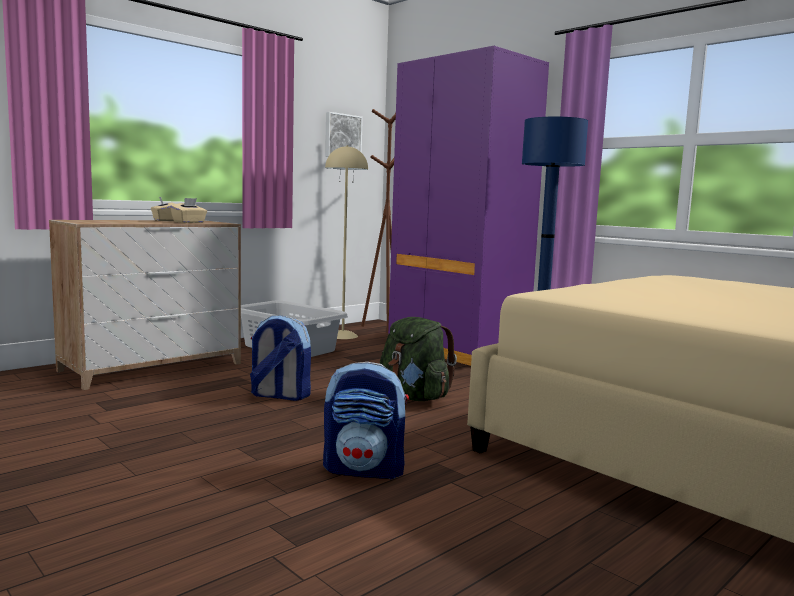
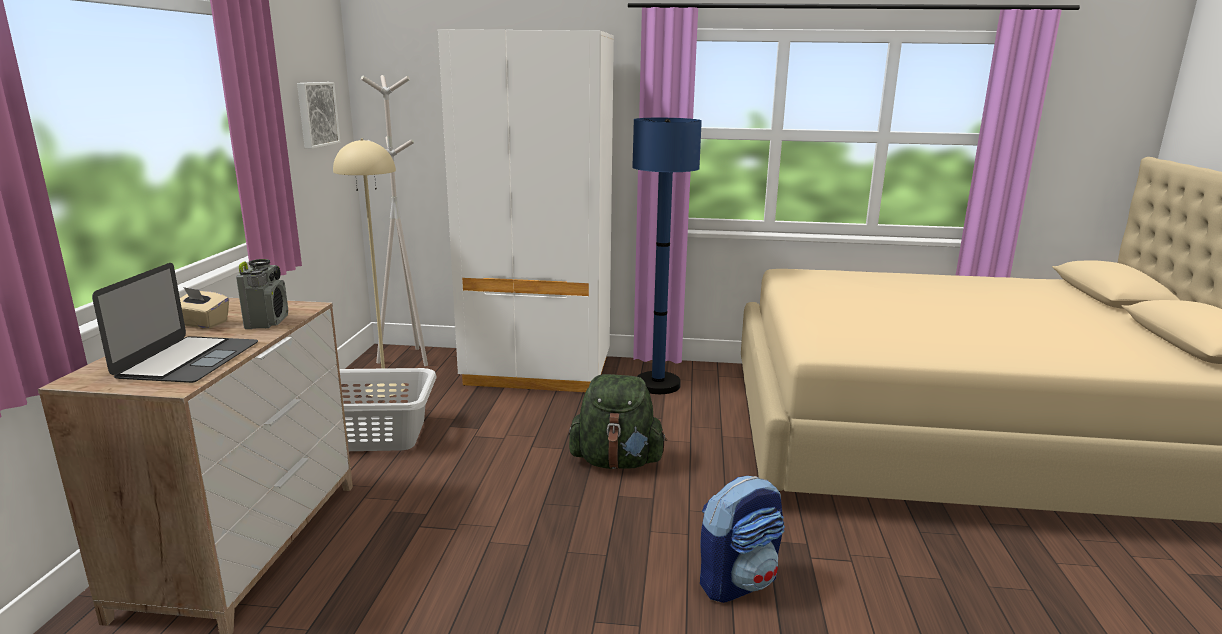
camera: 40 degrees left, 10 degrees up
(118, 222) = (188, 359): none -> laptop
(189, 222) = (267, 322): beige tissue box -> radio
(279, 395) = (493, 521): backpack -> none
(383, 328) = (407, 359): brown clothes rack -> grey clothes rack
(456, 350) = (537, 371): purple wardrobe -> white wardrobe

